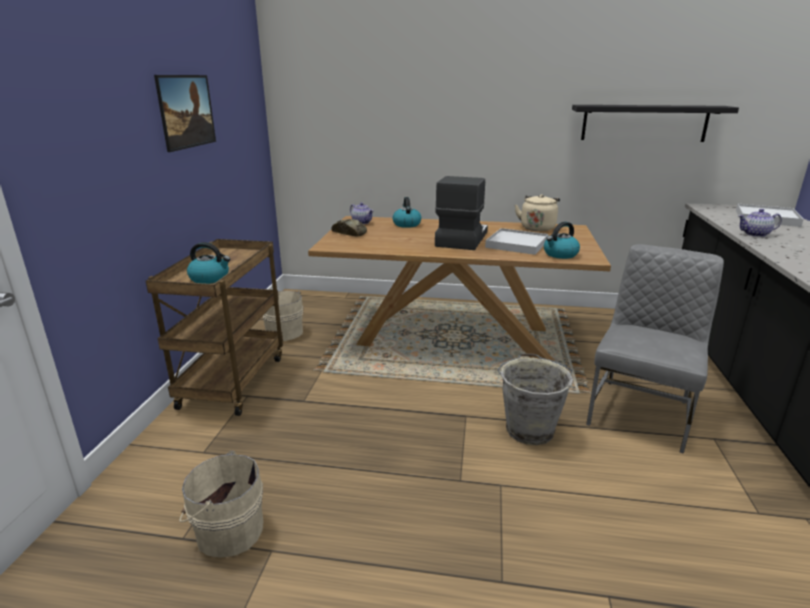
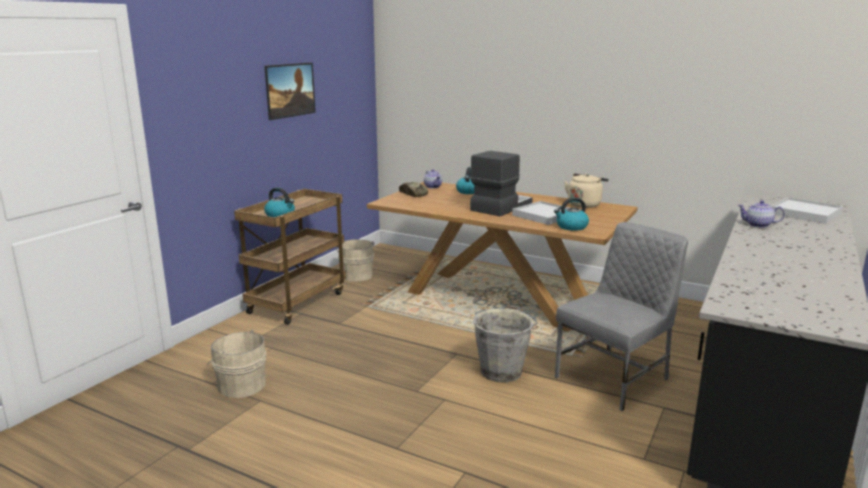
camera: 20 degrees right, 5 degrees down
(644, 123) = (704, 111): black shelf -> none

